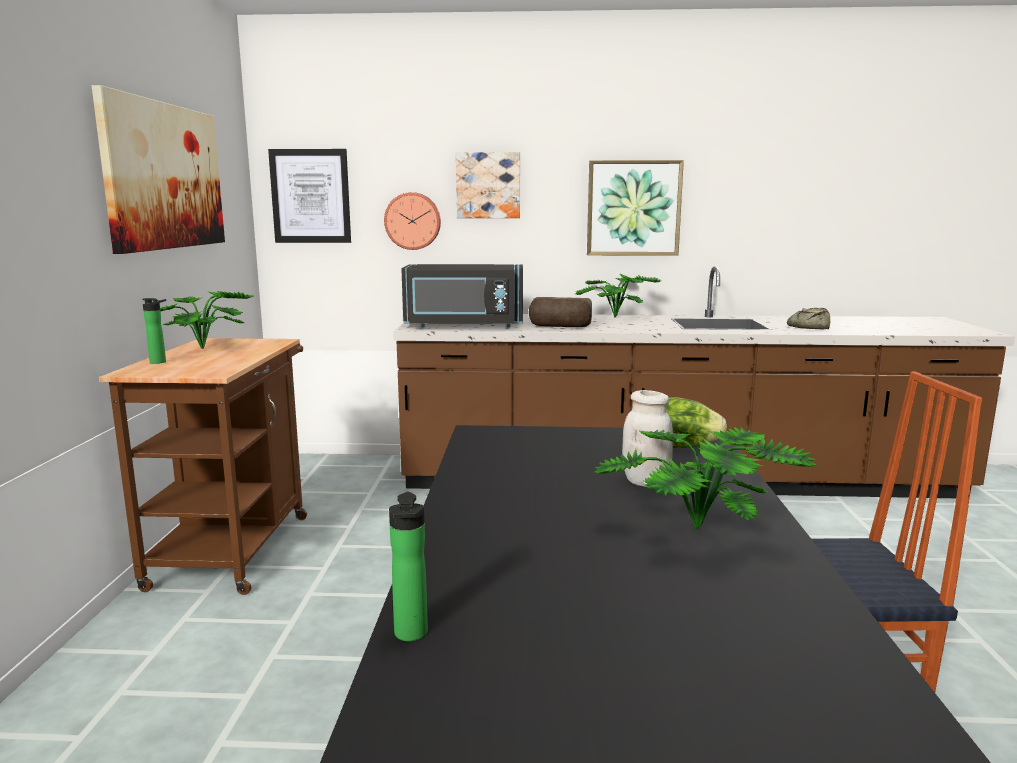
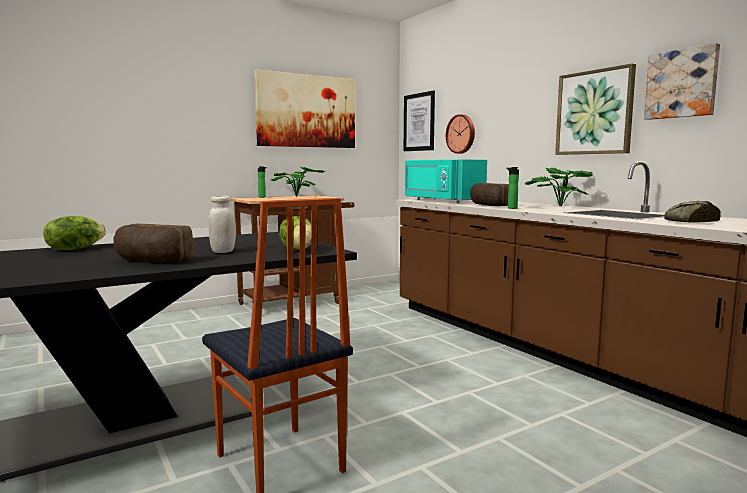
camera: 55 degrees right, 5 degrees down
(410, 635) = (27, 250): bottle -> bottle (511, 208)
(461, 582) = (75, 249): none -> lettuce
(464, 325) = (441, 201): black microwave -> turquoise microwave
(488, 185) = (500, 105): picture -> picture (682, 84)
(698, 533) = (151, 261): potted plant -> bread

